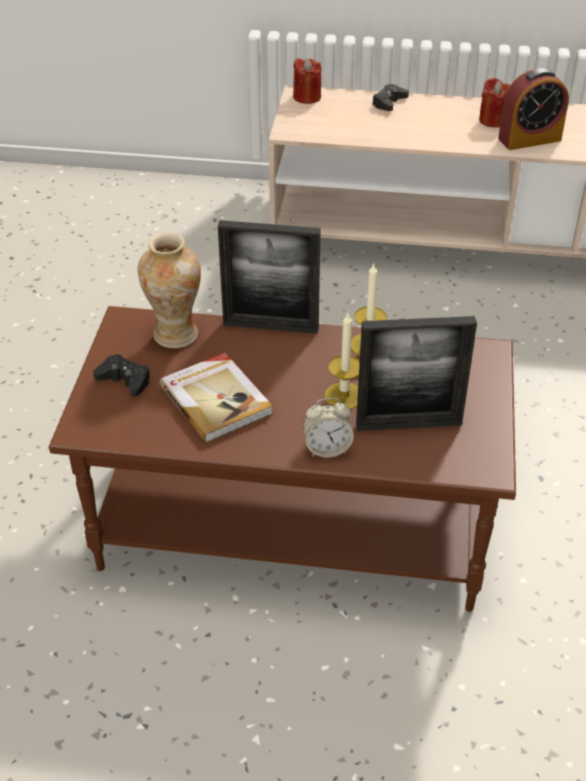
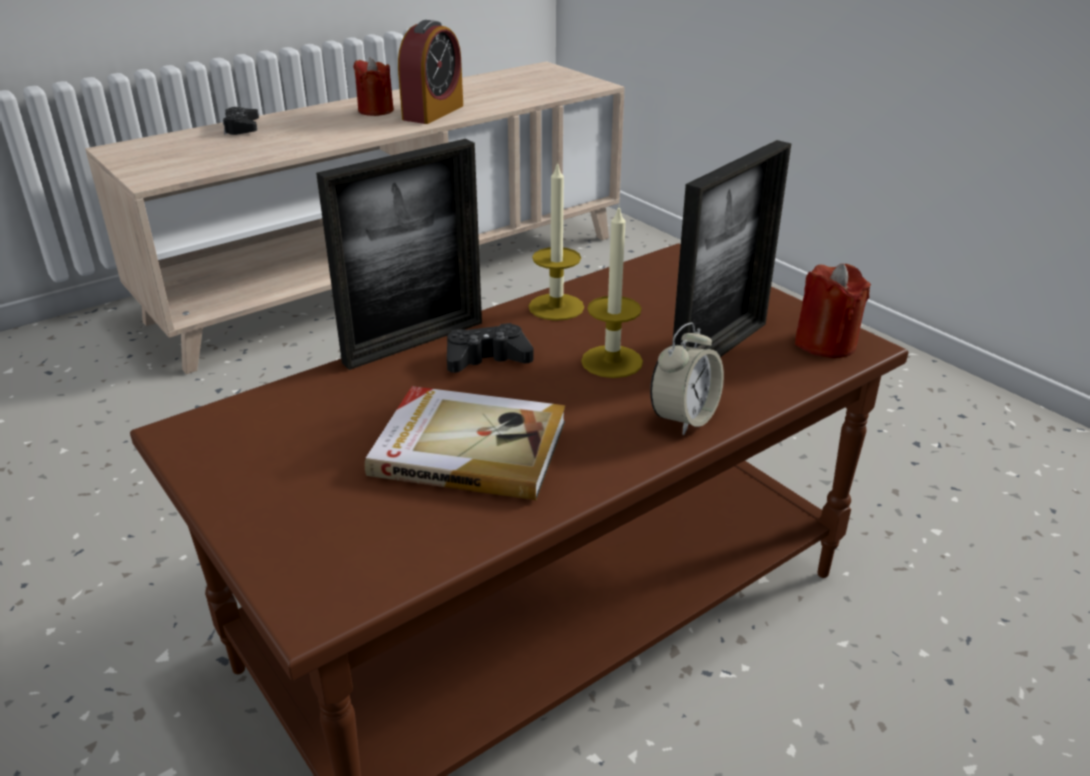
camera: 45 degrees left, 10 degrees down
(125, 380) = (296, 500): black game controller -> black game controller (487, 359)
(175, 335) = (295, 410): vase -> none
(307, 97) = (131, 149): red candle -> red candle (825, 343)

